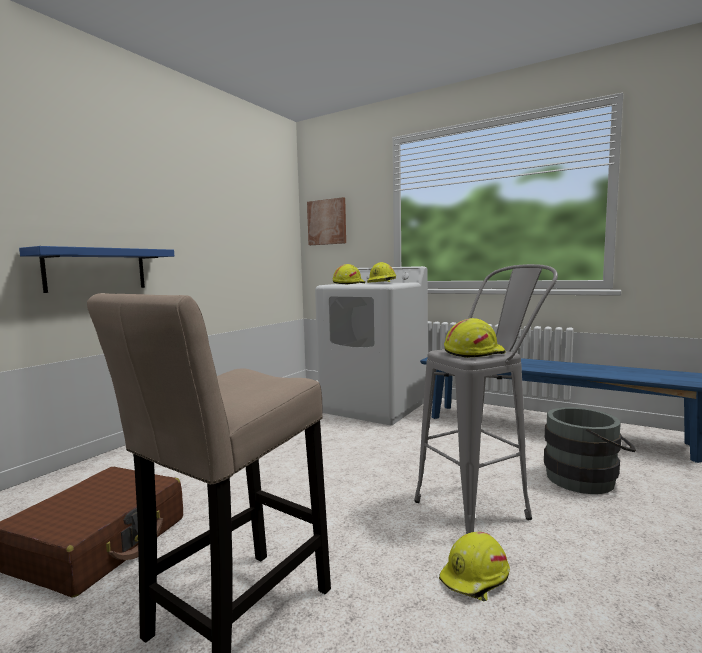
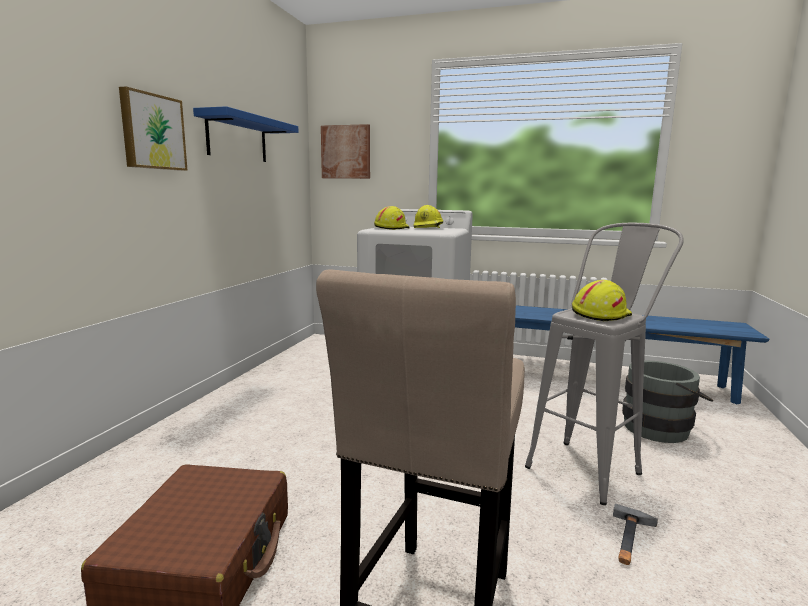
camera: 15 degrees left, 5 degrees up
(96, 269) = (103, 208): blue shelf -> blue shelf (237, 138)
(141, 212) = (152, 132): none -> picture
(475, 578) = (631, 540): yellow hard hat -> hammer

